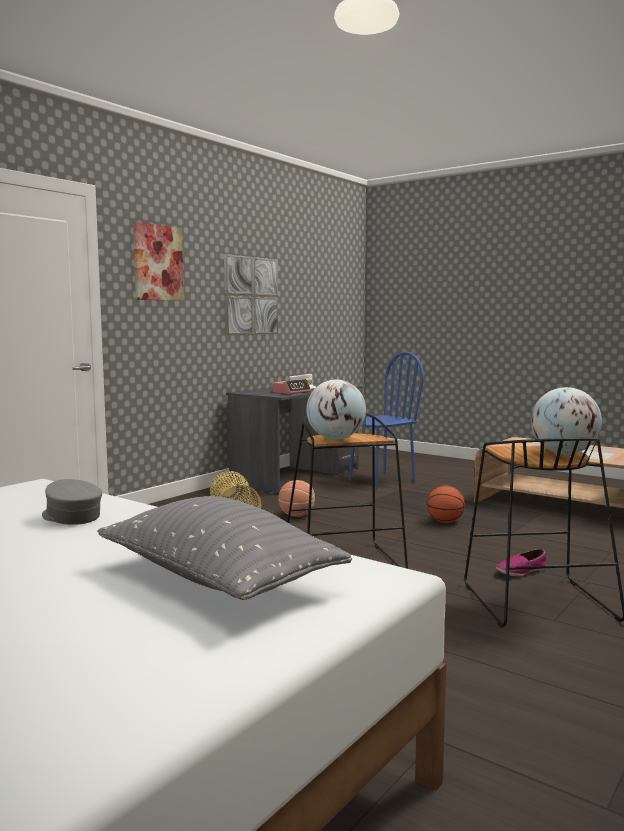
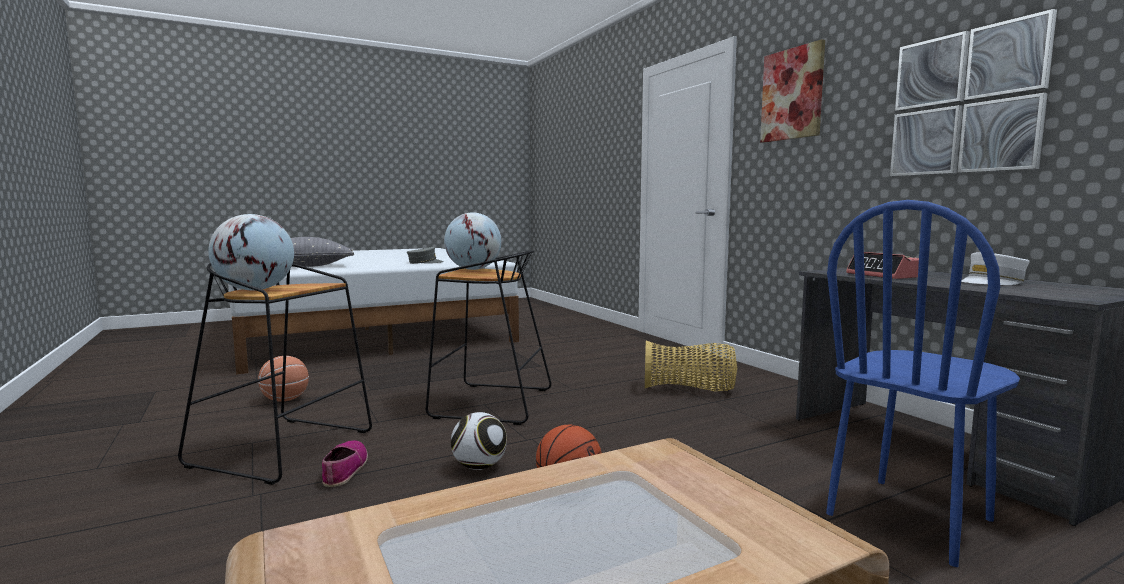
camera: 115 degrees right, 0 degrees up
(297, 515) = (673, 412): basketball -> basketball (284, 400)
(381, 481) = (910, 517): blue chair -> blue chair turned 60 degrees clockwise
(454, 542) = (480, 466): none -> football

